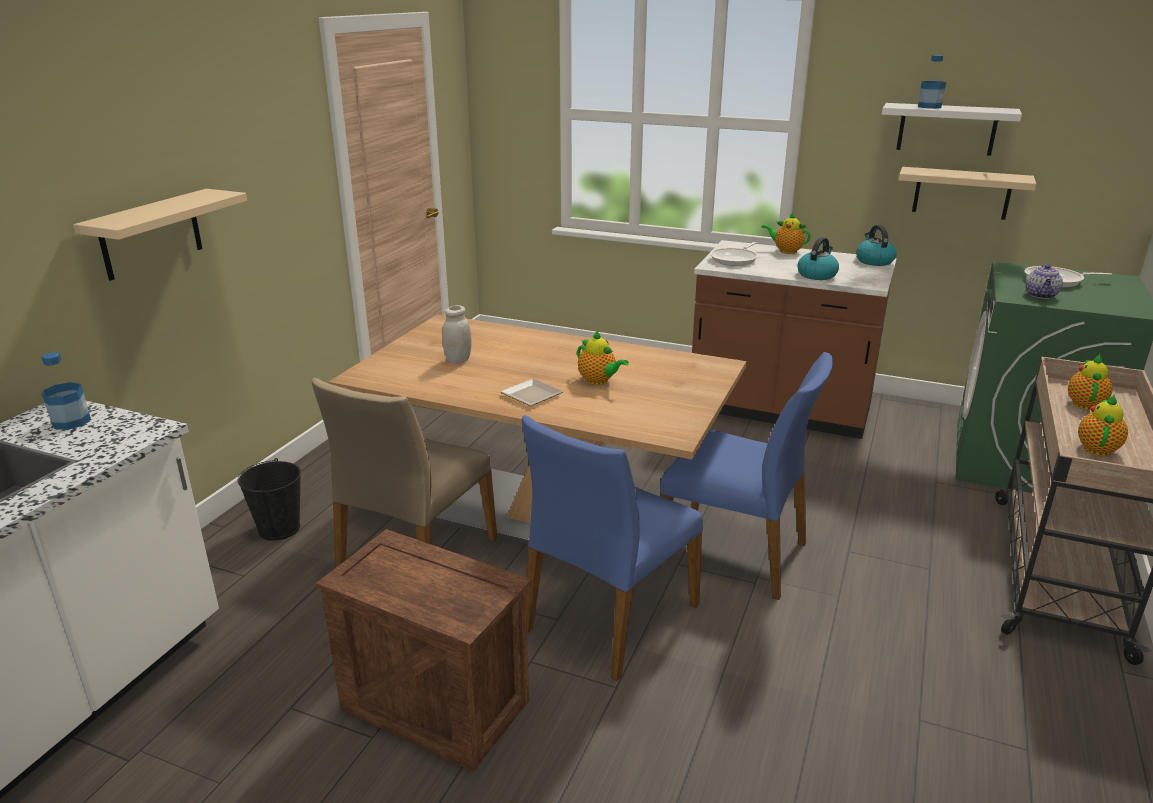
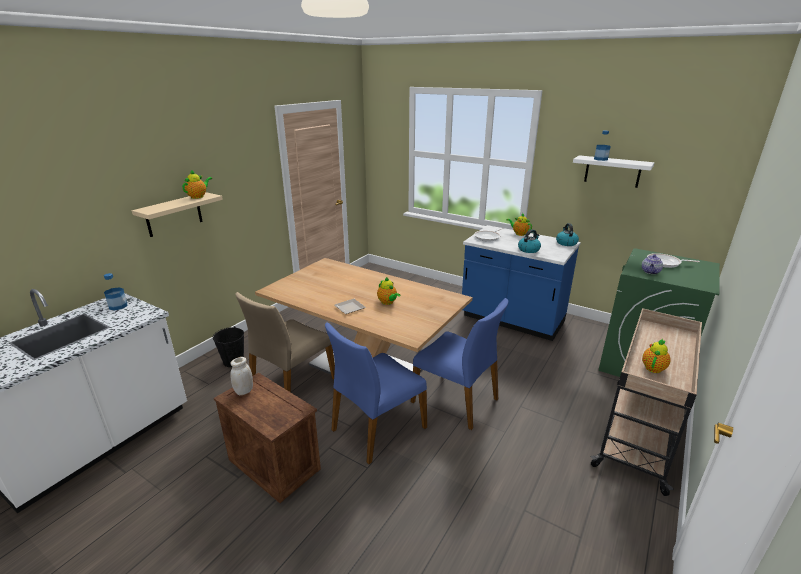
camera: 10 degrees right, 0 degrees up
(458, 360) = (323, 285): white jar -> white jar (244, 391)
(780, 411) = (512, 320): brown counter -> blue counter
(962, 193) = (620, 207): beige shelf -> none
(1084, 403) = (660, 338): teapot -> teapot (198, 196)

